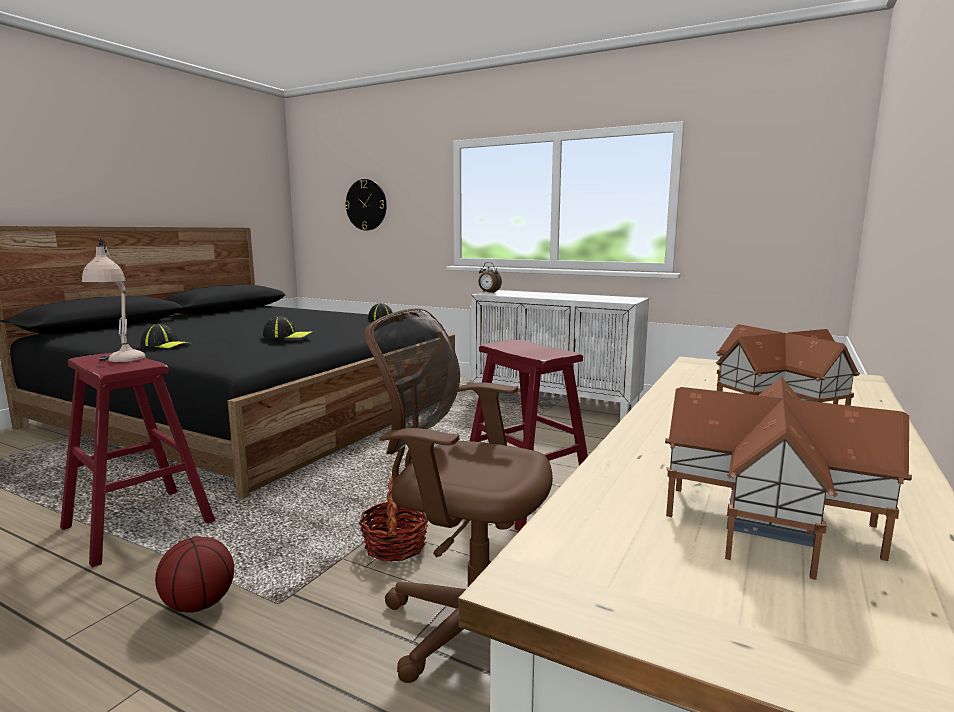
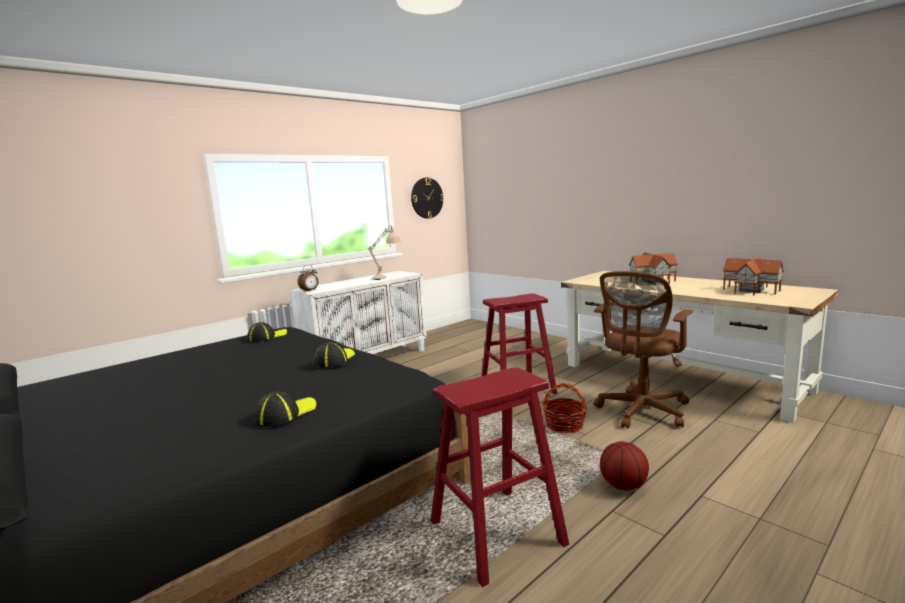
camera: 70 degrees left, 0 degrees up
(120, 362) = (496, 382): beige table lamp -> beige table lamp (387, 278)
(366, 205) = (74, 224): wall clock -> wall clock (427, 198)

